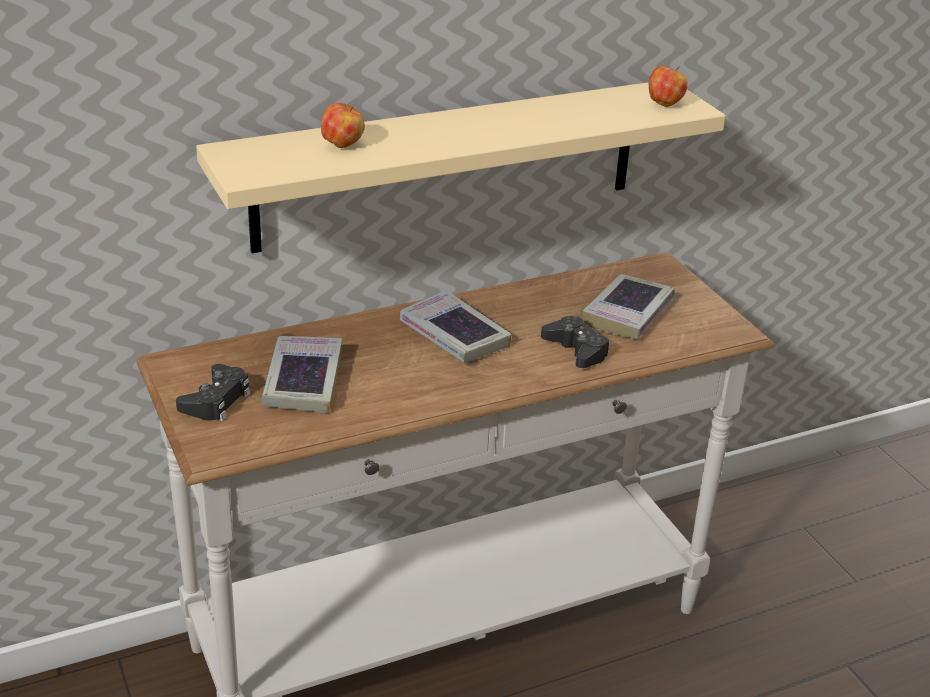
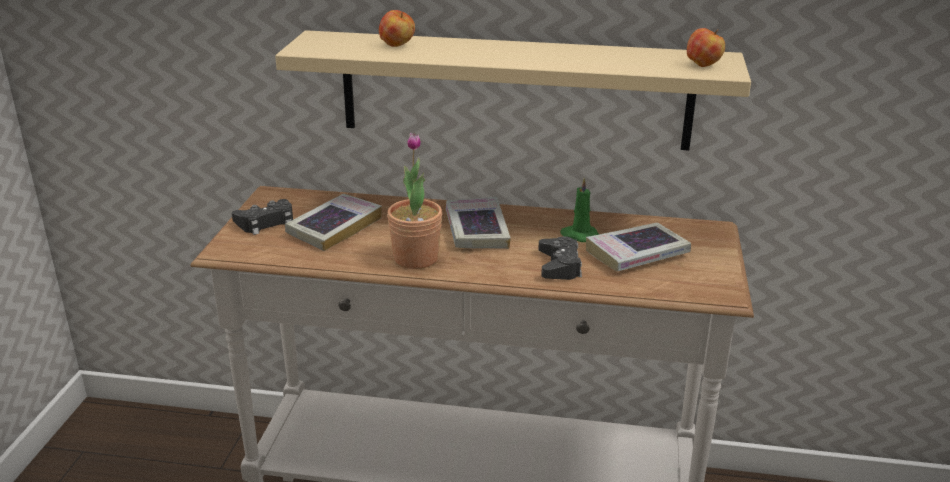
camera: 35 degrees right, 5 degrees down
(434, 389) = (416, 258): none -> potted plant
(555, 310) = (578, 235): none -> green candle

